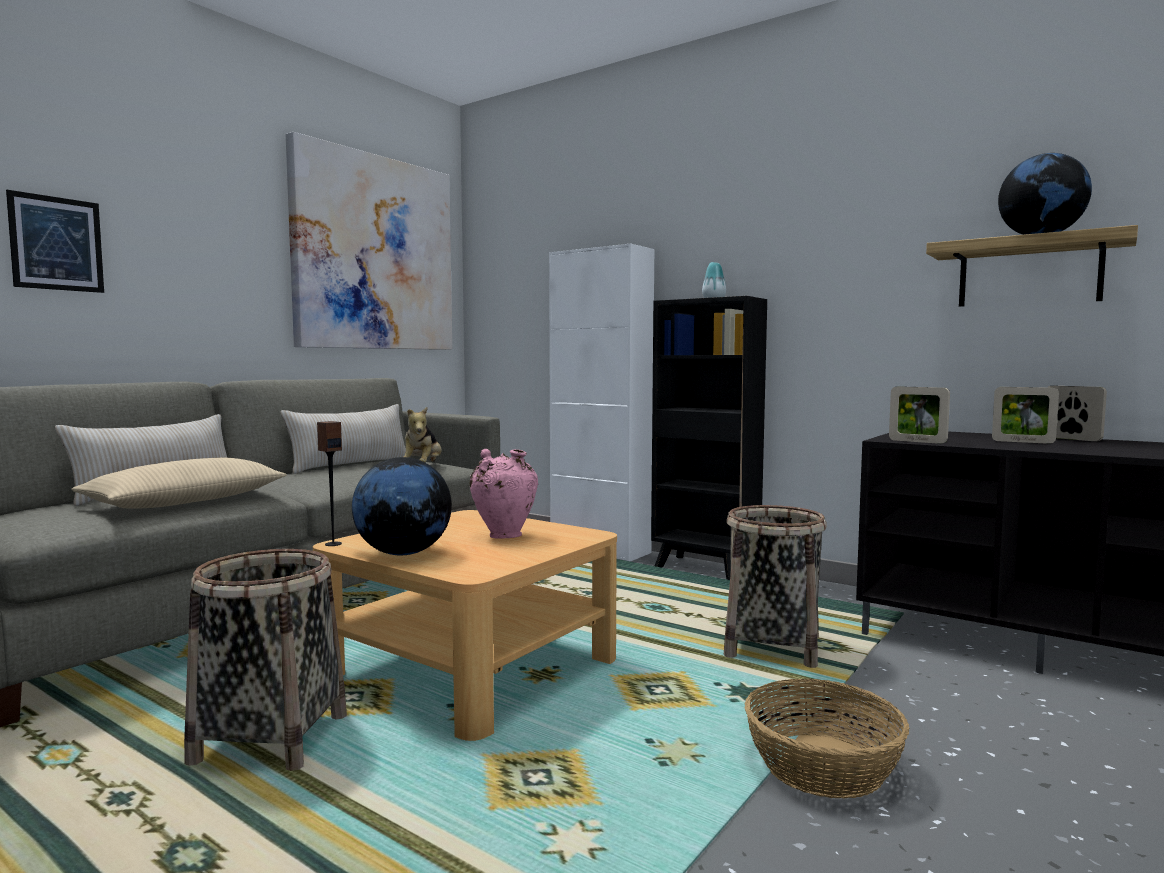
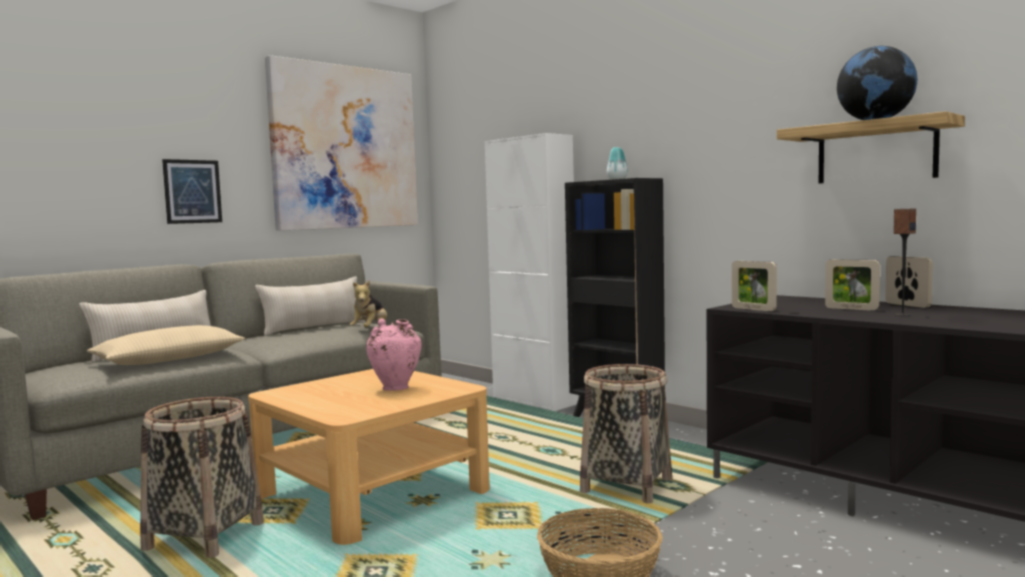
camera: 10 degrees right, 0 degrees up
(57, 243) = (86, 163): picture -> picture (192, 191)
(333, 544) = (263, 393): speaker -> speaker (902, 315)
(403, 553) = (308, 401): globe -> none

